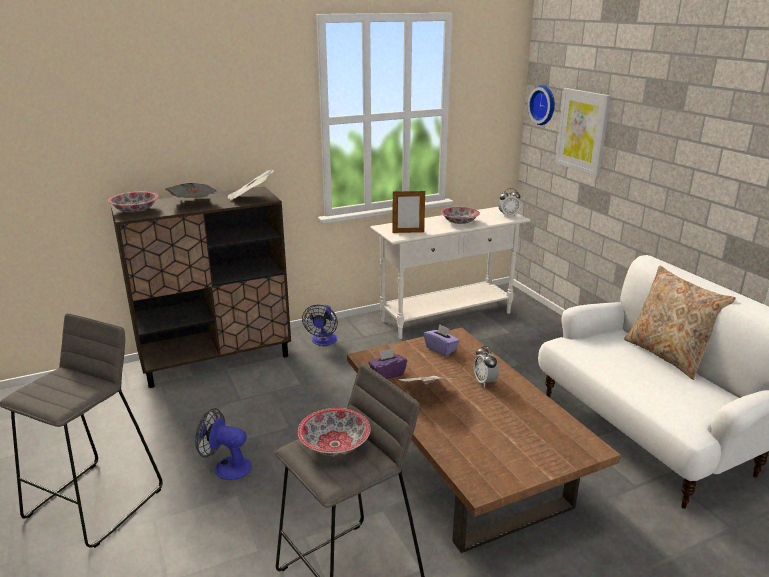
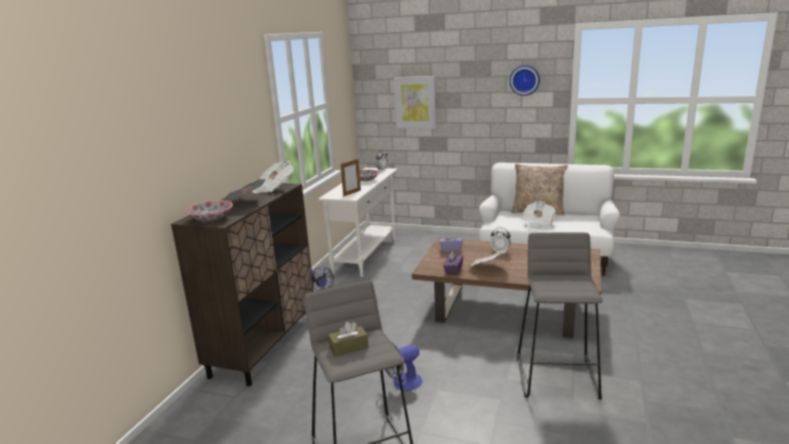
camera: 45 degrees left, 5 degrees down
(57, 384) = (348, 347): none -> brown tissue box
(334, 445) = (555, 282): bowl -> none
(544, 105) = (375, 91): wall clock -> wall clock (524, 80)
(622, 373) = (538, 224): none -> newspaper

